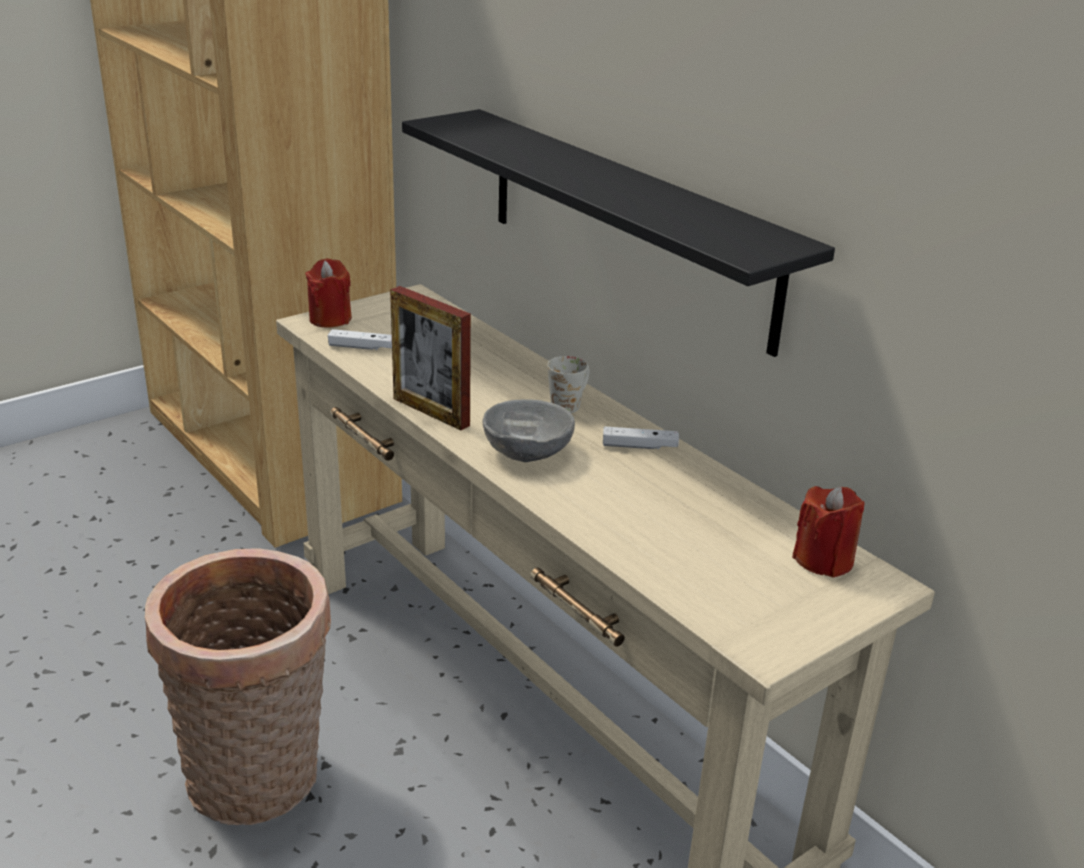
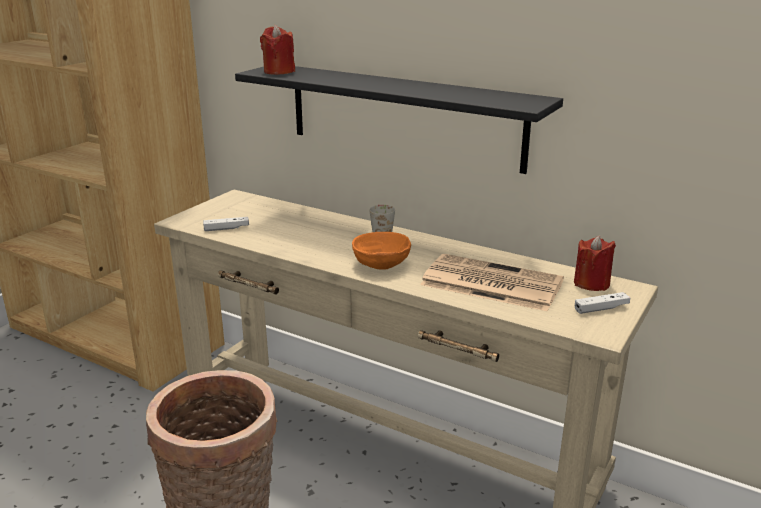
camera: 20 degrees left, 5 degrees down
(330, 319) = (191, 217): red candle -> red candle (279, 71)
(431, 412) = (303, 255): picture frame -> none
(527, 452) = (381, 264): grey bowl -> orange bowl
(639, 446) = (443, 249): white game controller -> white game controller (601, 308)
(661, 521) = (489, 283): none -> newspaper

